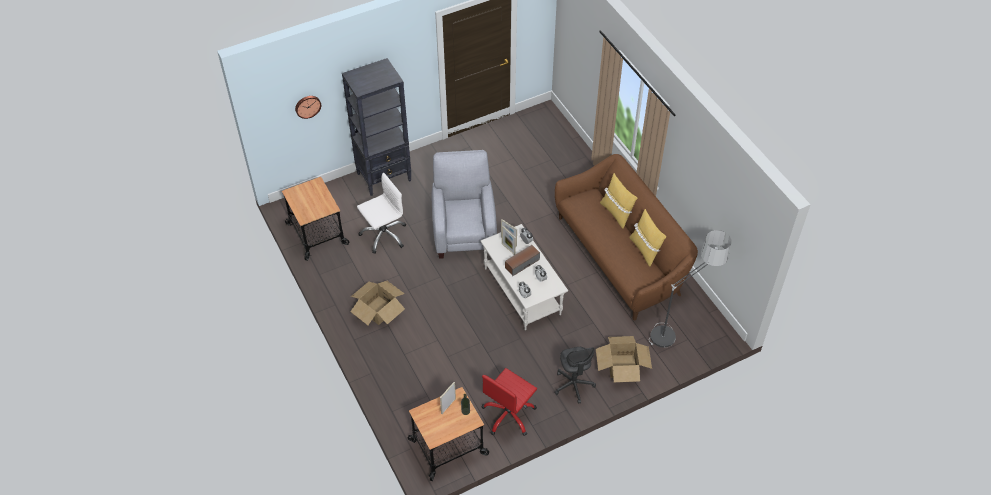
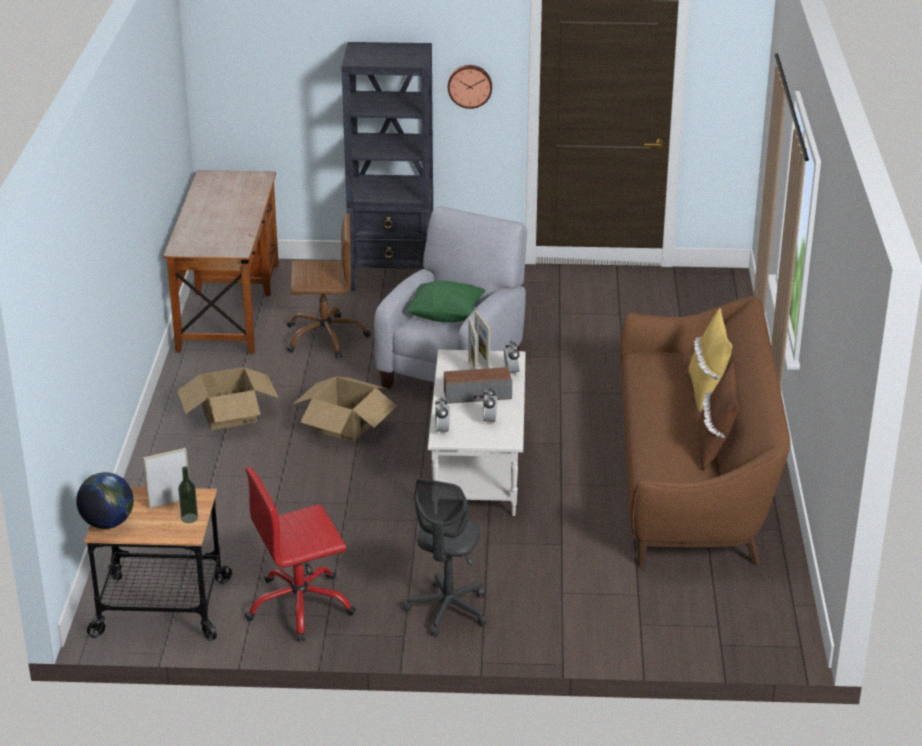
camera: 30 degrees right, 20 degrees down
(307, 106) = (284, 86): wall clock -> wall clock (470, 85)
(316, 234) = (229, 307): cart -> desk
(384, 235) = (325, 337): white office chair -> brown office chair
(431, 433) = (108, 523): none -> globe
(463, 213) = (446, 316): none -> green pillow
(622, 365) = (560, 616): cardboard box -> cardboard box (345, 424)
(645, 250) = (714, 449): yellow pillow -> brown pillow
(679, 329) = (713, 606): floor lamp -> none

